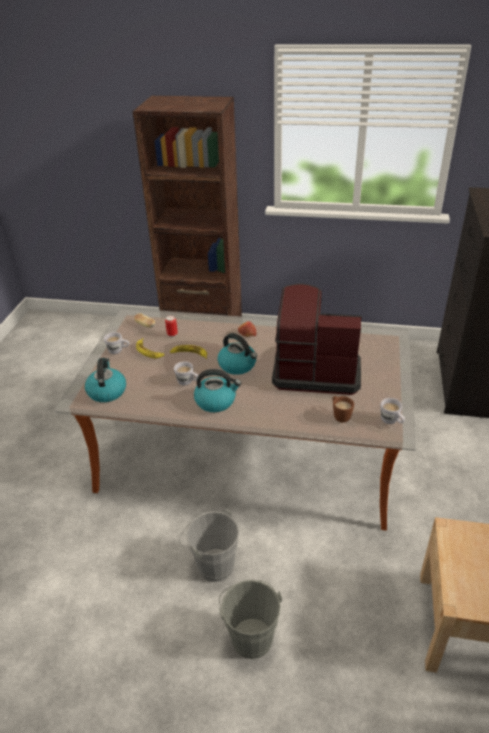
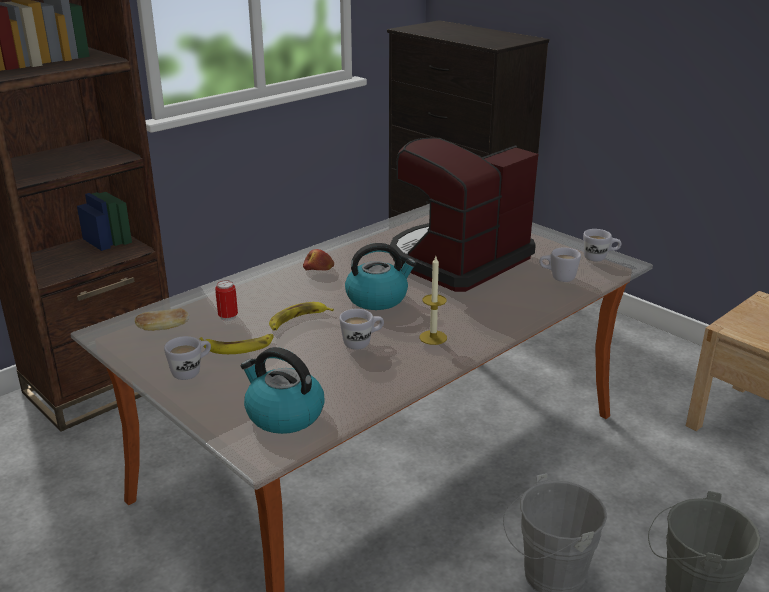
camera: 55 degrees left, 10 degrees down
(216, 401) = (433, 337): kettle -> candle
(340, 415) = (557, 277): brown mug -> white mug

